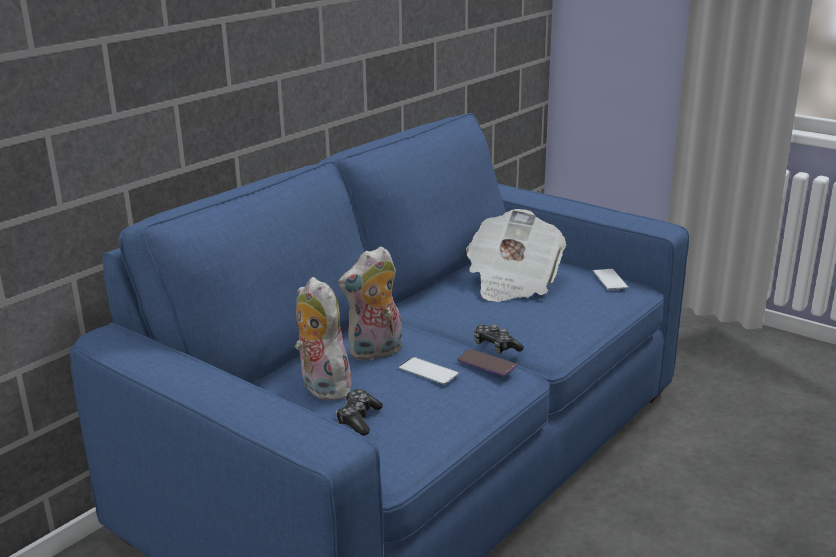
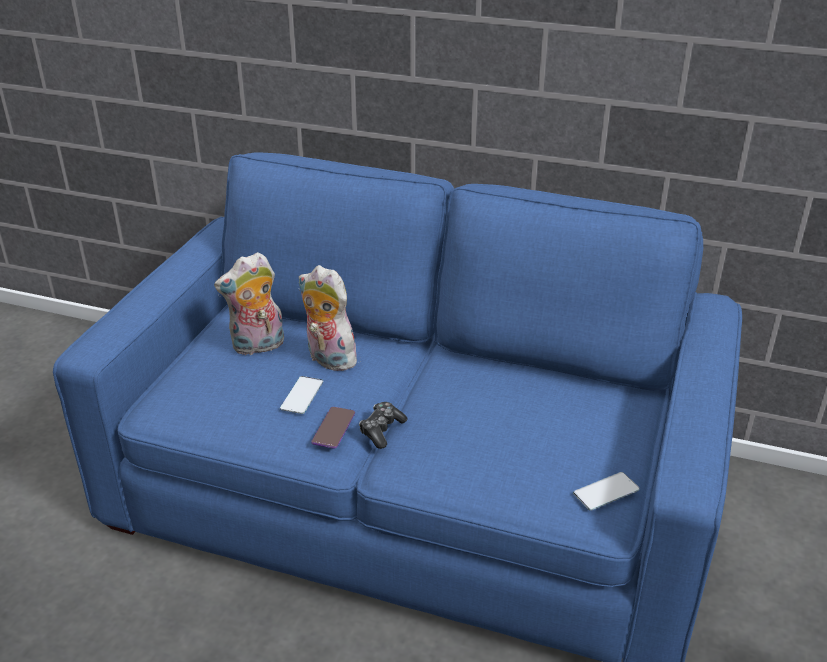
camera: 70 degrees right, 10 degrees up
(321, 387) = (257, 347): plush toy -> plush toy turned 150 degrees counterclockwise
(358, 419) = (209, 377): game controller -> none
(512, 282) = (533, 411): newspaper -> none

